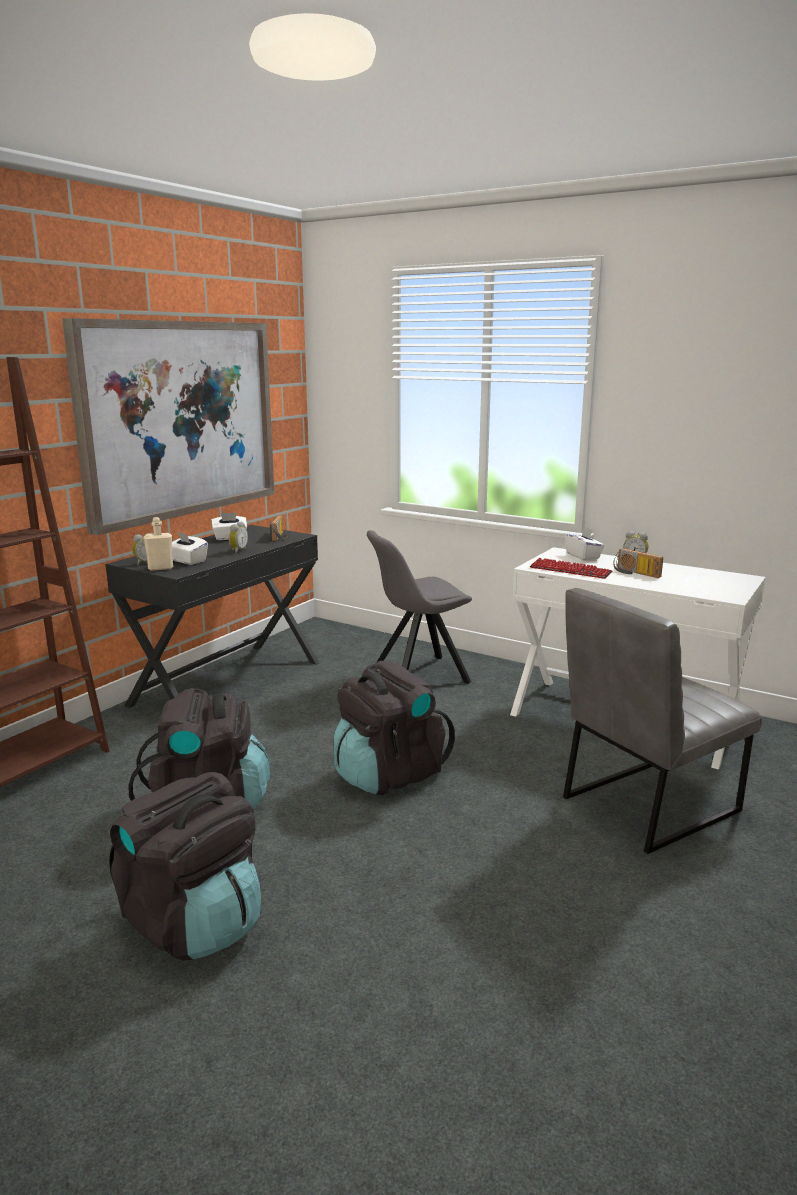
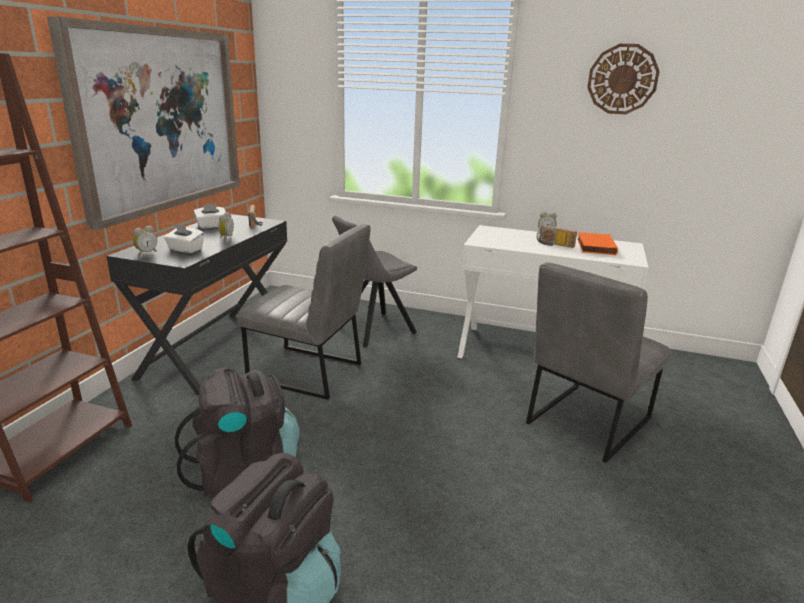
camera: 15 degrees left, 5 degrees up
(160, 568) = (163, 257): beige bottle -> none
(318, 716) = (308, 372): none -> grey chair
(389, 774) = (386, 419): black backpack -> none
(570, 570) = (506, 244): keyboard -> none
(583, 556) = (507, 232): white tissue box -> none
(690, 578) = (594, 246): none -> orange book
(735, 361) = (622, 79): none -> wall clock

